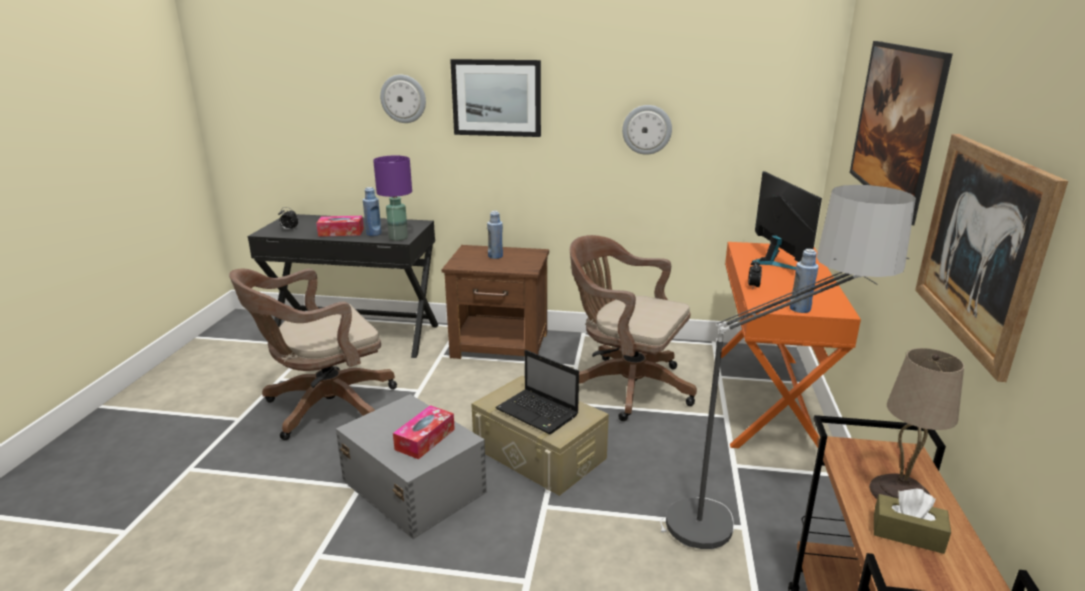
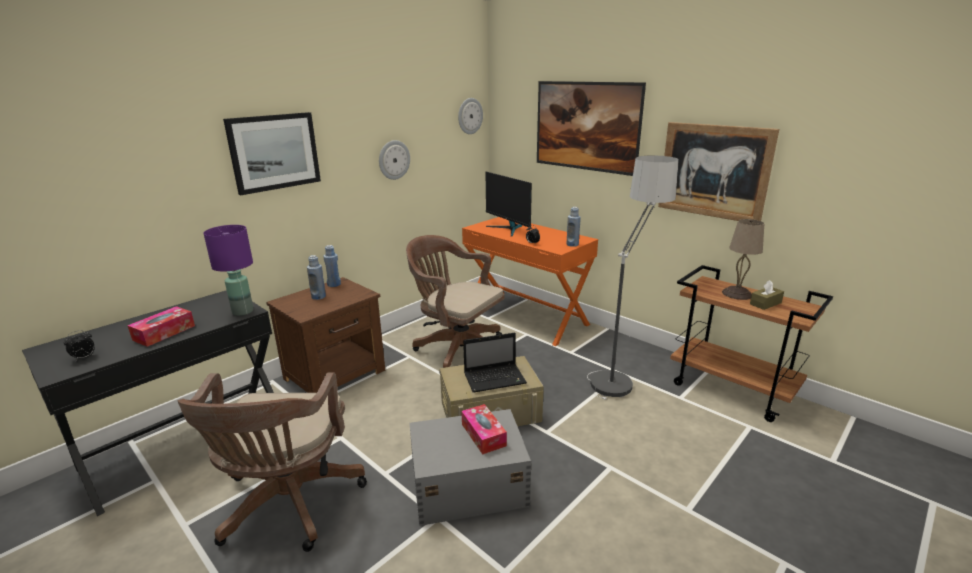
camera: 55 degrees left, 0 degrees up
(374, 234) = (206, 319): blue bottle -> blue bottle (334, 284)
(403, 98) = (173, 168): wall clock -> wall clock (469, 116)
(625, 385) = (457, 349): brown office chair -> brown office chair turned 60 degrees clockwise
(775, 262) = (508, 229): monitor -> monitor turned 150 degrees counterclockwise

